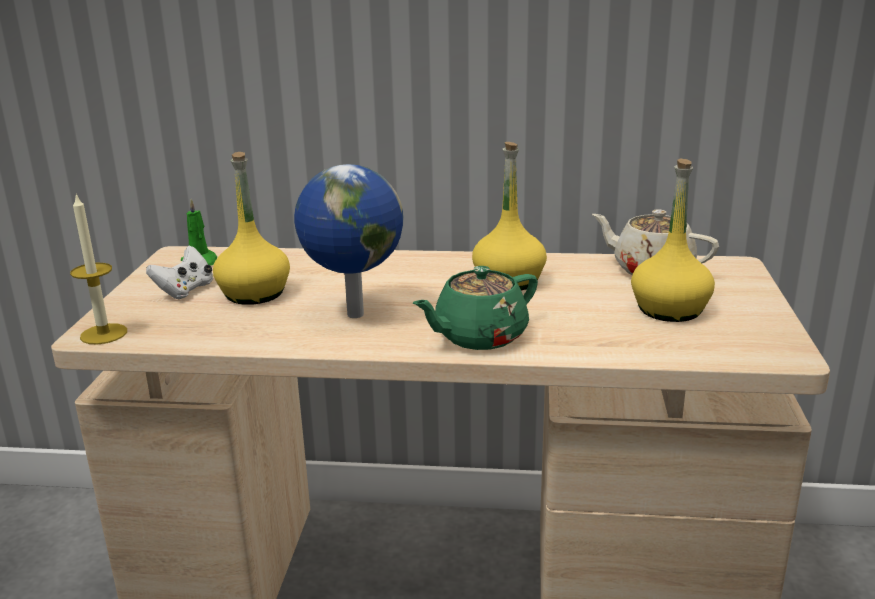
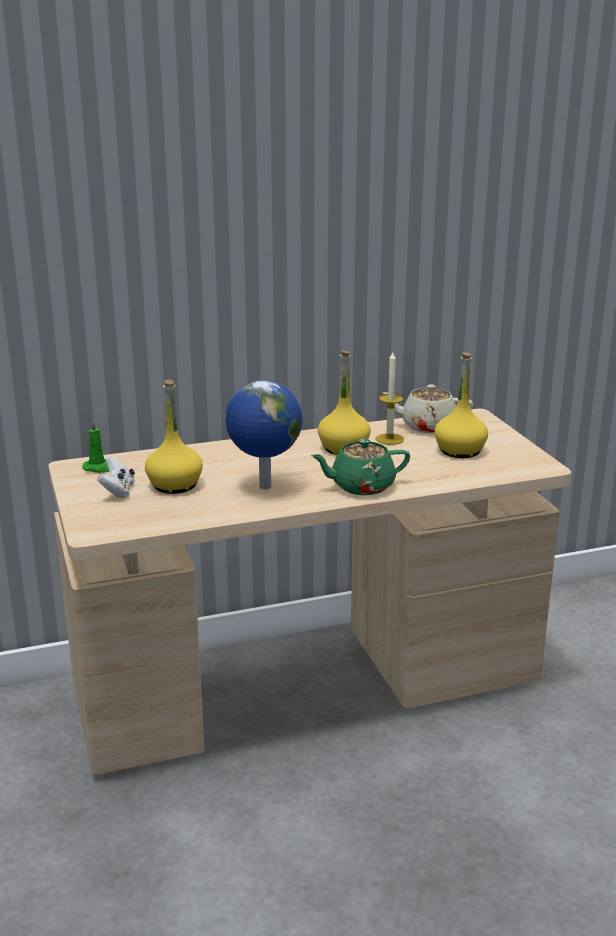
camera: 25 degrees left, 0 degrees up
(104, 334) = (99, 530): candle -> candle (389, 439)
(479, 336) = (361, 486): green teapot -> green teapot turned 45 degrees clockwise

